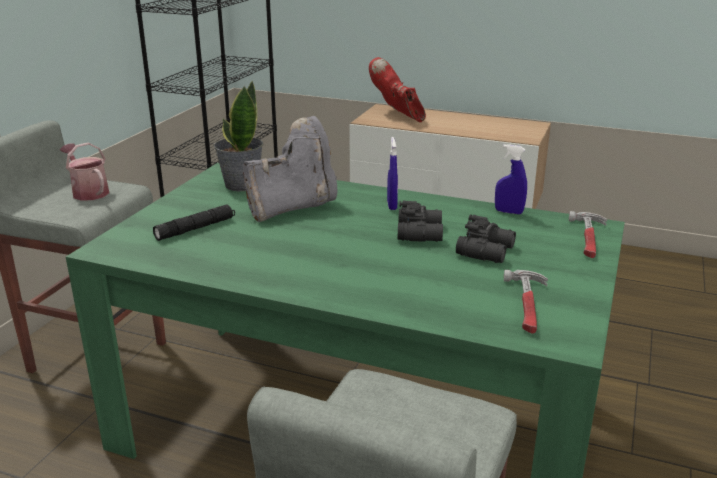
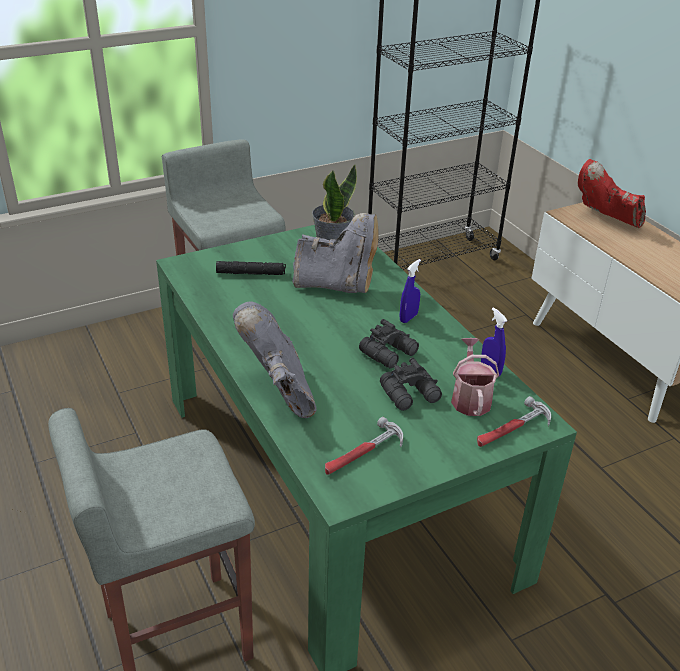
camera: 40 degrees right, 10 degrees up
(88, 191) = (241, 208): watering can -> watering can (470, 398)
(382, 298) = (279, 391): none -> grey boot
(398, 115) = (605, 219): red boot -> red boot turned 60 degrees counterclockwise

